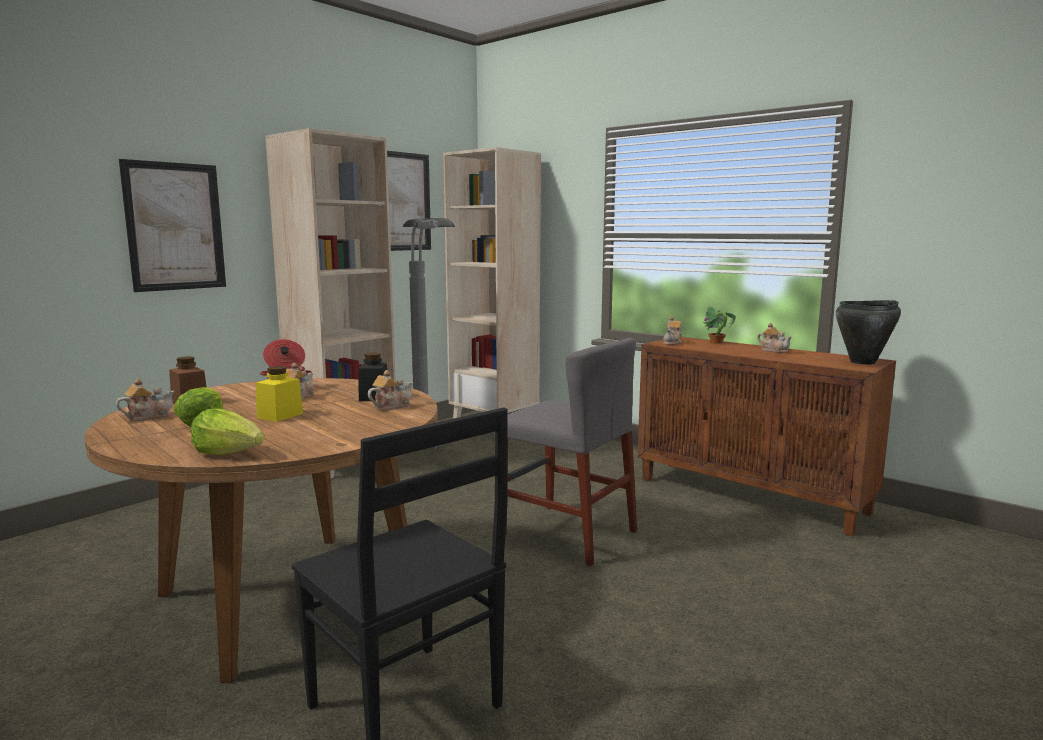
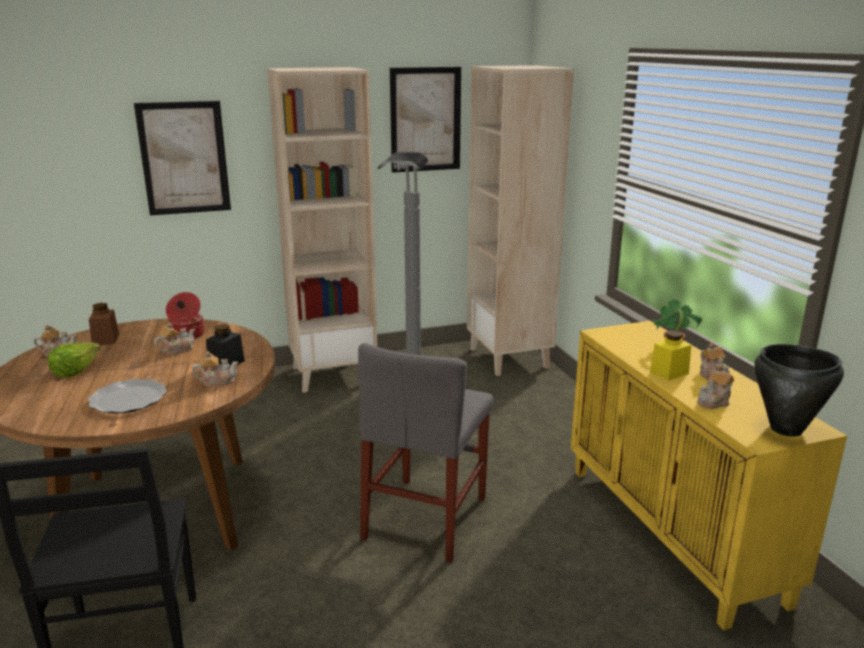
camera: 30 degrees right, 10 degrees up
(230, 453) = (37, 415): lettuce -> none
(280, 415) = (131, 373): yellow jar -> yellow jar (669, 372)
(320, 428) = (129, 399): none -> plate
(567, 533) = (426, 518): grey chair -> grey chair turned 45 degrees clockwise
(672, 343) = (618, 335): teapot -> teapot (714, 402)
(752, 495) = (673, 532): brown cabinet -> yellow cabinet

